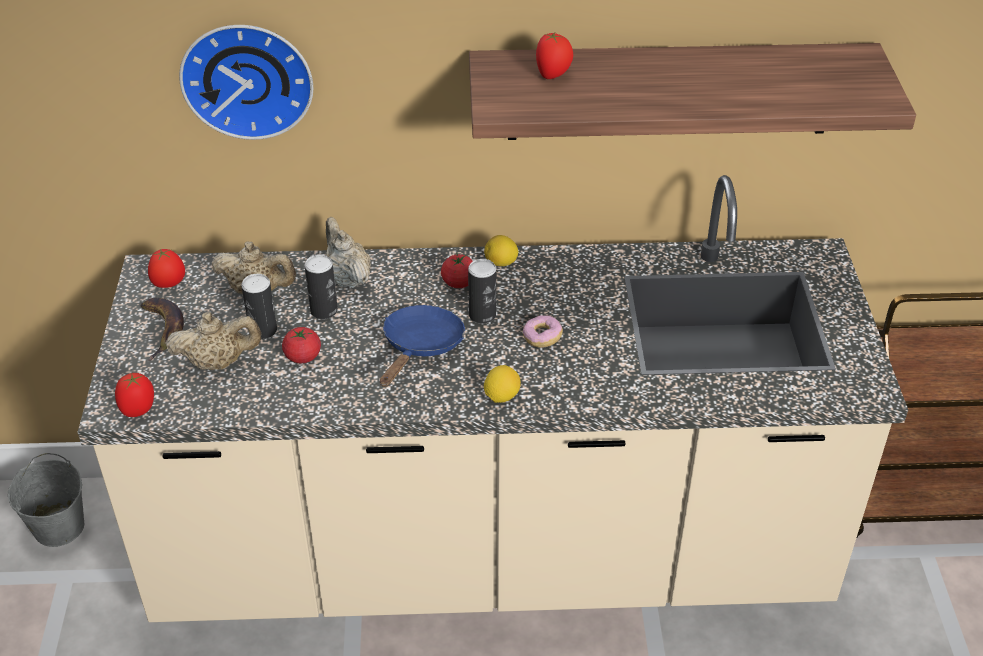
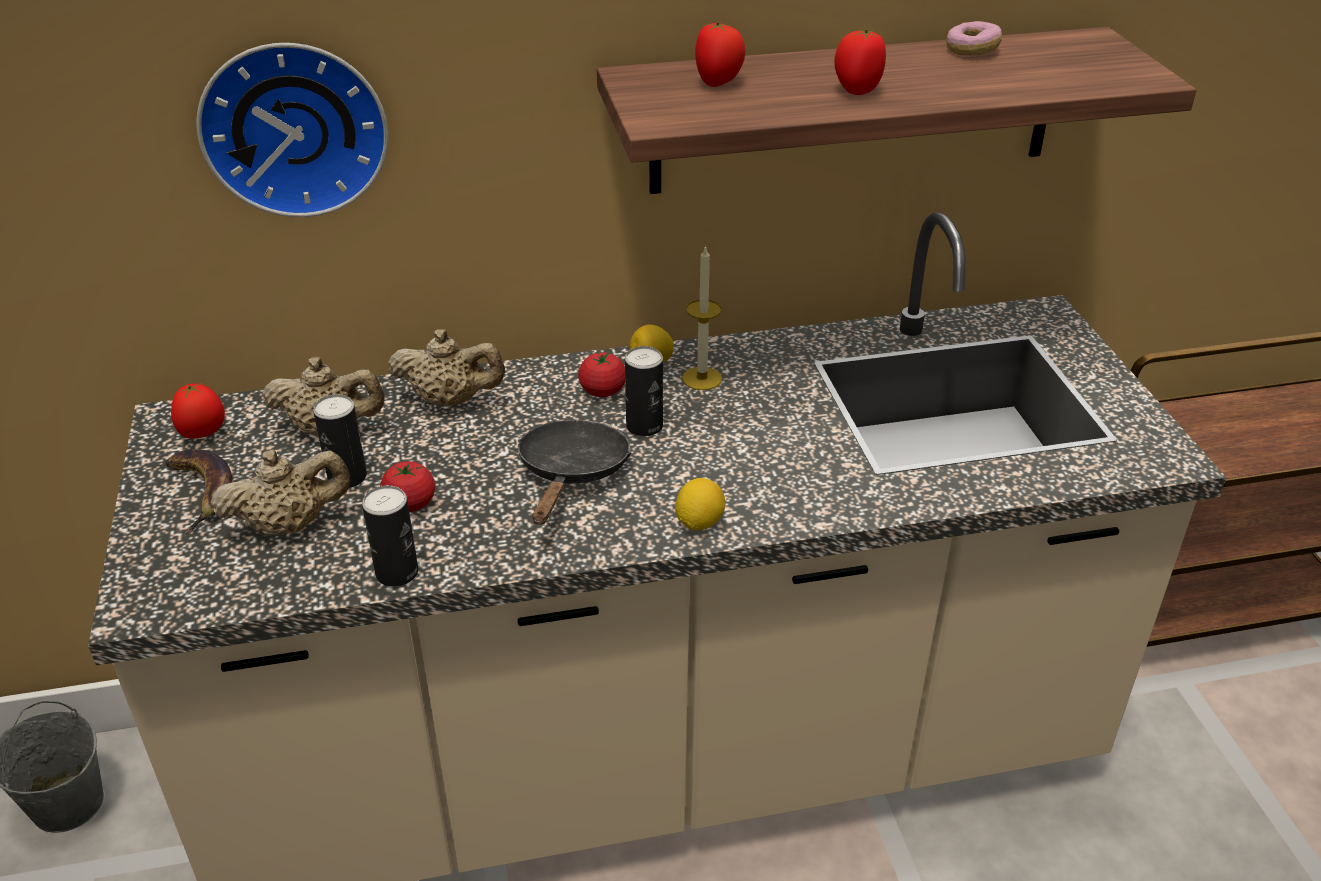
camera: 10 degrees left, 5 degrees down
(139, 409) = (180, 602): tomato -> tomato (857, 90)
(324, 310) = (428, 443): can -> can (397, 572)
(347, 278) = (451, 400): beige teapot -> beige teapot turned 135 degrees clockwise
(420, 347) = (572, 474): blue frying pan -> black frying pan
(535, 280) = (702, 378): none -> candle
(542, 338) = (731, 445): donut -> donut (972, 50)

